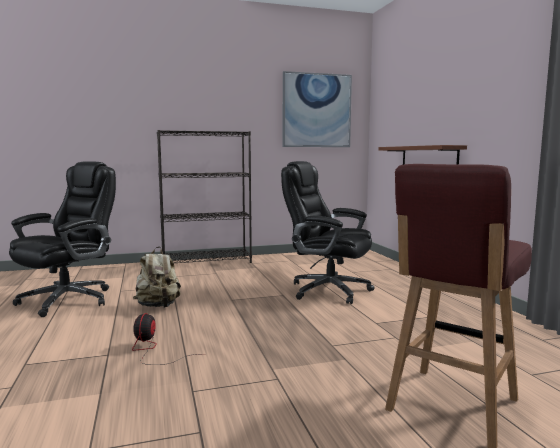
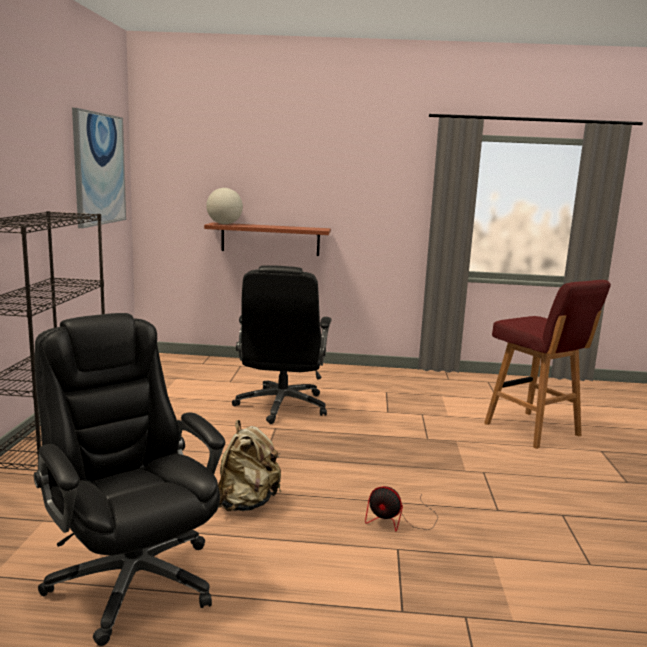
camera: 70 degrees left, 5 degrees up
(327, 290) = (281, 406): black office chair -> black office chair turned 45 degrees counterclockwise
(395, 146) = (224, 224): none -> globe

